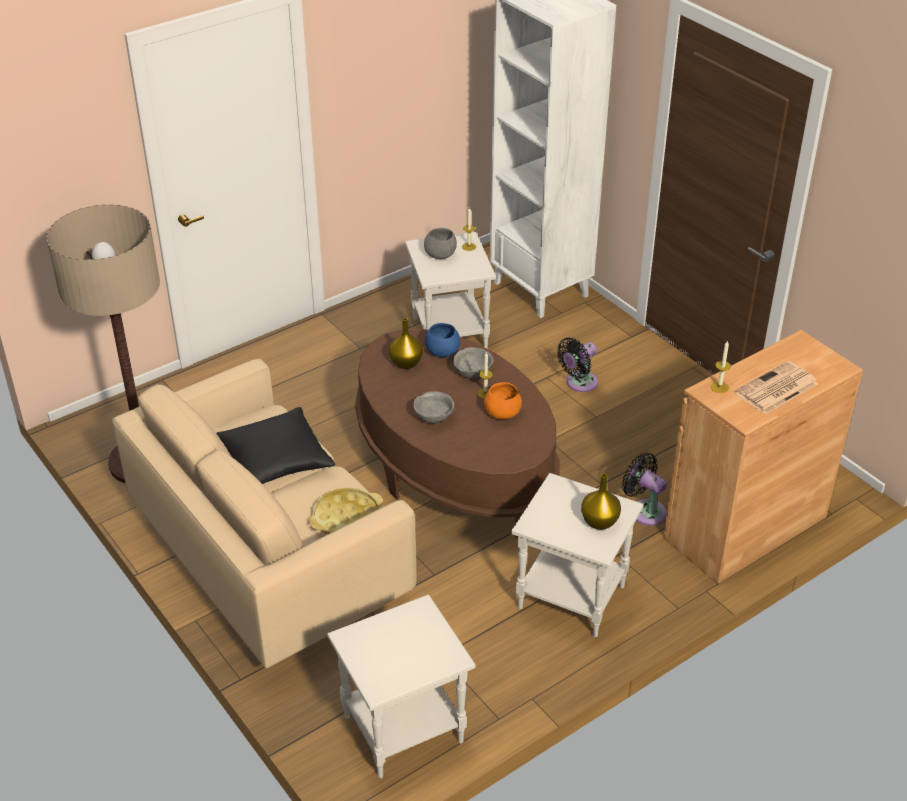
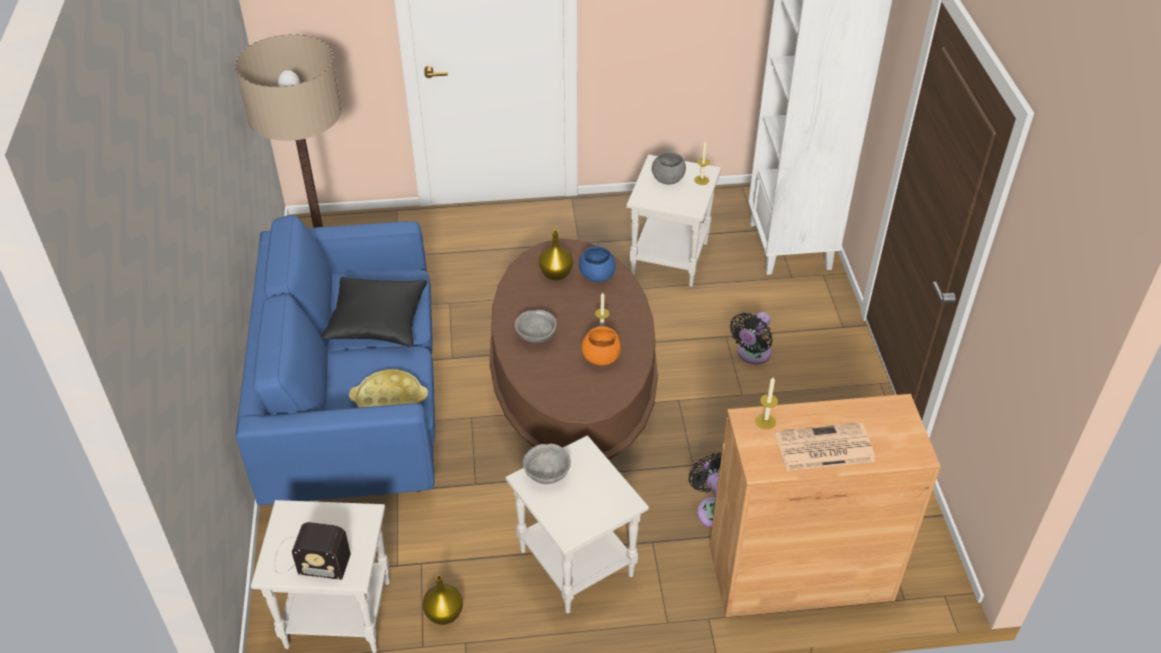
camera: 30 degrees right, 5 degrees up
(271, 559) = (356, 408): beige sofa -> blue sofa
(403, 663) = (309, 558): none -> radio
(473, 373) = (607, 307): grey bowl -> grey bowl (547, 475)
(579, 383) = (752, 354): black fan -> black fan turned 45 degrees counterclockwise
(599, 522) = (590, 506): yellow vase -> yellow vase (443, 614)

